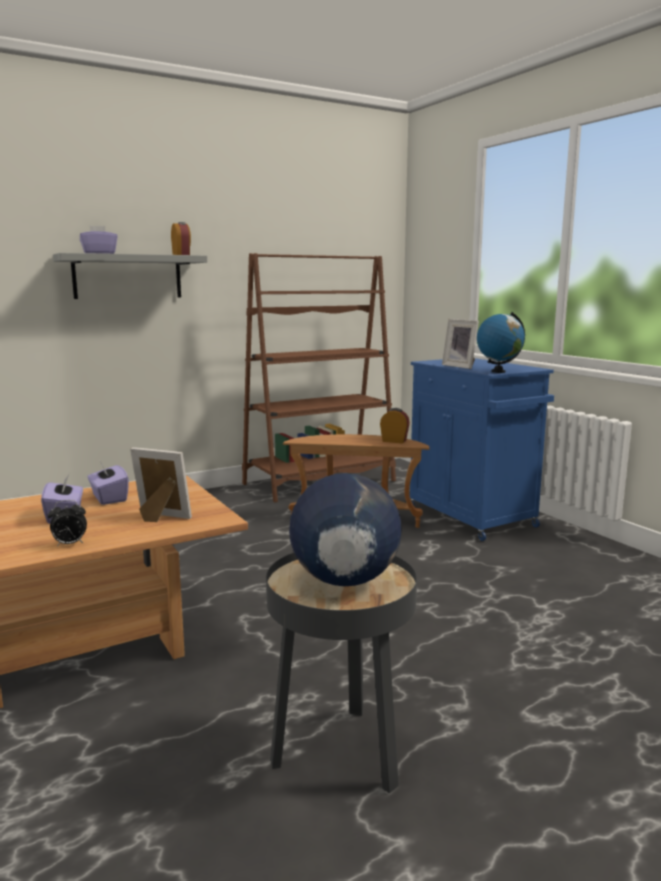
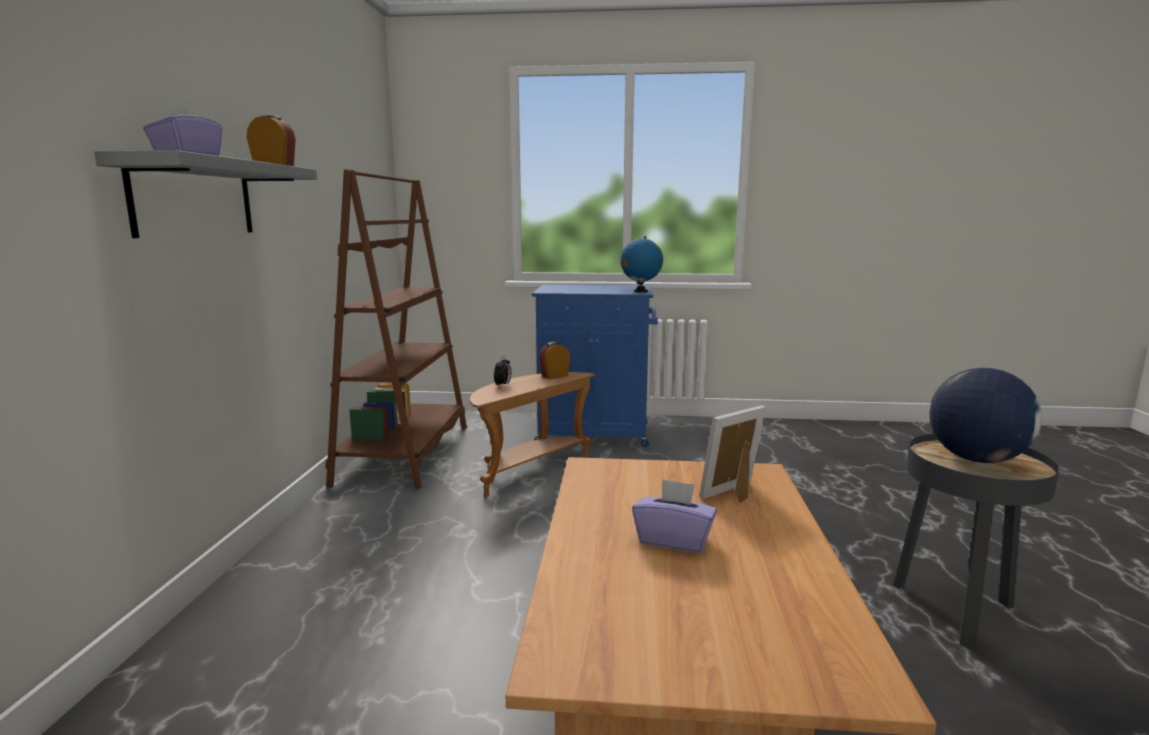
camera: 55 degrees left, 0 degrees up
(69, 544) = (795, 552): alarm clock -> alarm clock (503, 385)
(109, 498) = (623, 506): purple tissue box -> none
(461, 366) = (594, 291): picture frame -> none

